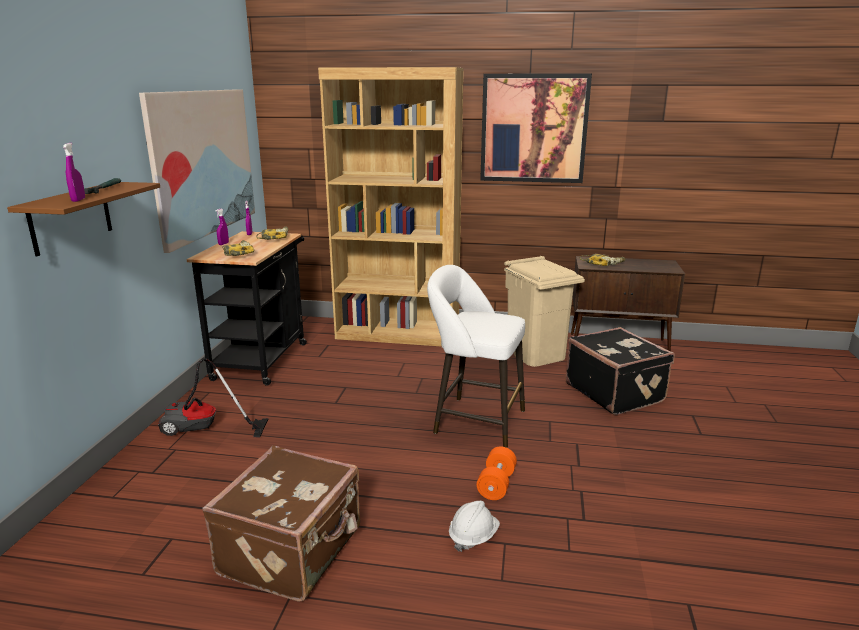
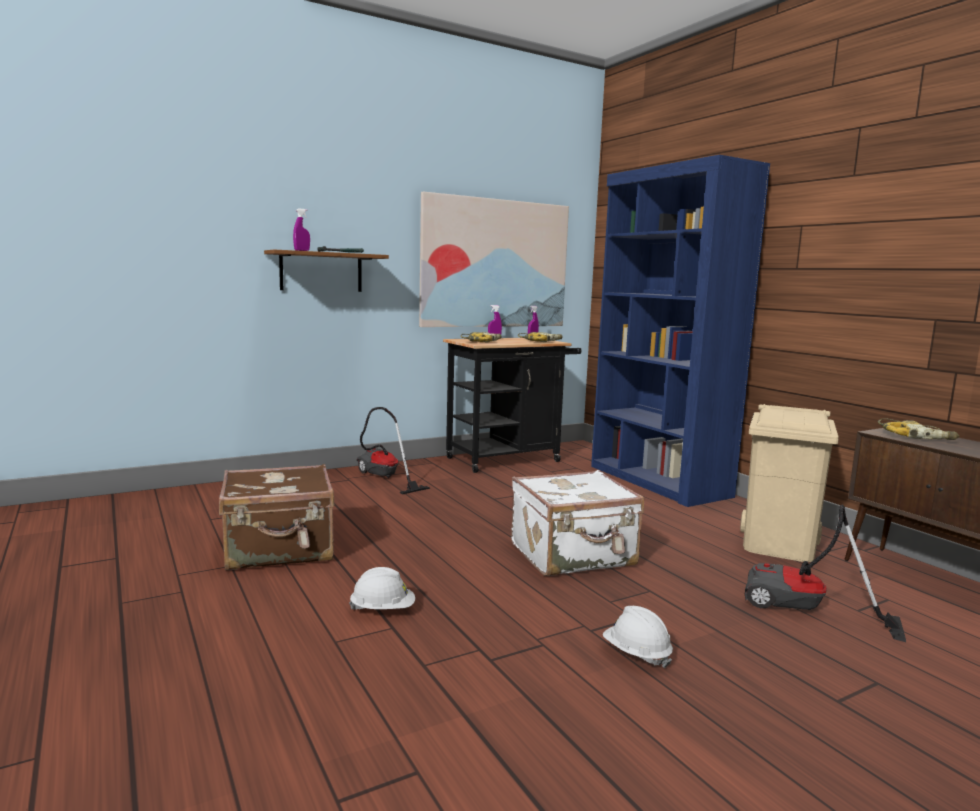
camera: 50 degrees right, 10 degrees down
(398, 334) = (657, 481): brown bookcase -> blue bookcase
(474, 421) = (573, 555): white stool -> white suitcase
(496, 485) = (481, 597): orange dumbbell -> none
(533, 128) = (853, 234): picture -> none
(615, 392) = (804, 611): black suitcase -> vacuum cleaner
(618, 465) = (636, 654): none -> white hard hat

